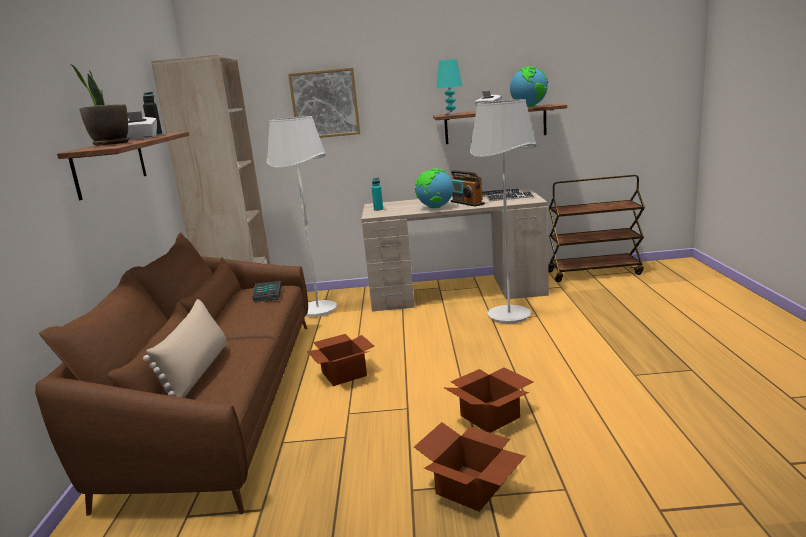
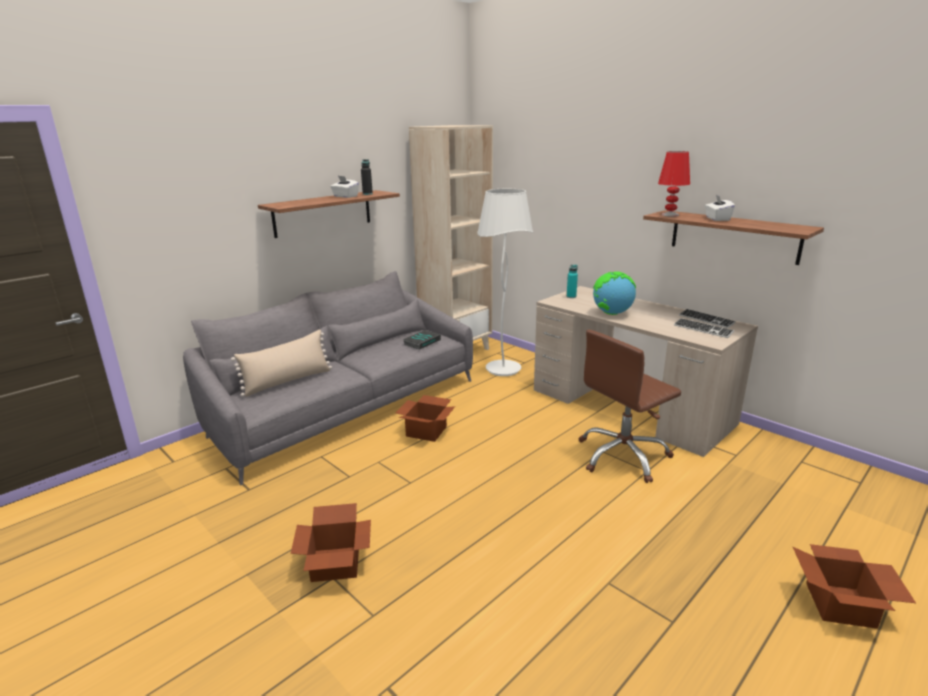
camera: 45 degrees right, 5 degrees up
(111, 144) = (306, 201): potted plant -> none
(221, 401) = (344, 408): brown sofa -> grey sofa
(325, 104) = (565, 178): picture -> none
(451, 114) = (670, 215): turquoise table lamp -> red table lamp
(467, 203) = (650, 319): radio -> none
(491, 416) = (440, 528): cardboard box -> cardboard box (842, 606)
(509, 316) = (623, 456): white floor lamp -> brown office chair
(529, 107) = (765, 226): globe -> none
(594, 273) = (810, 460): brown cart -> none

